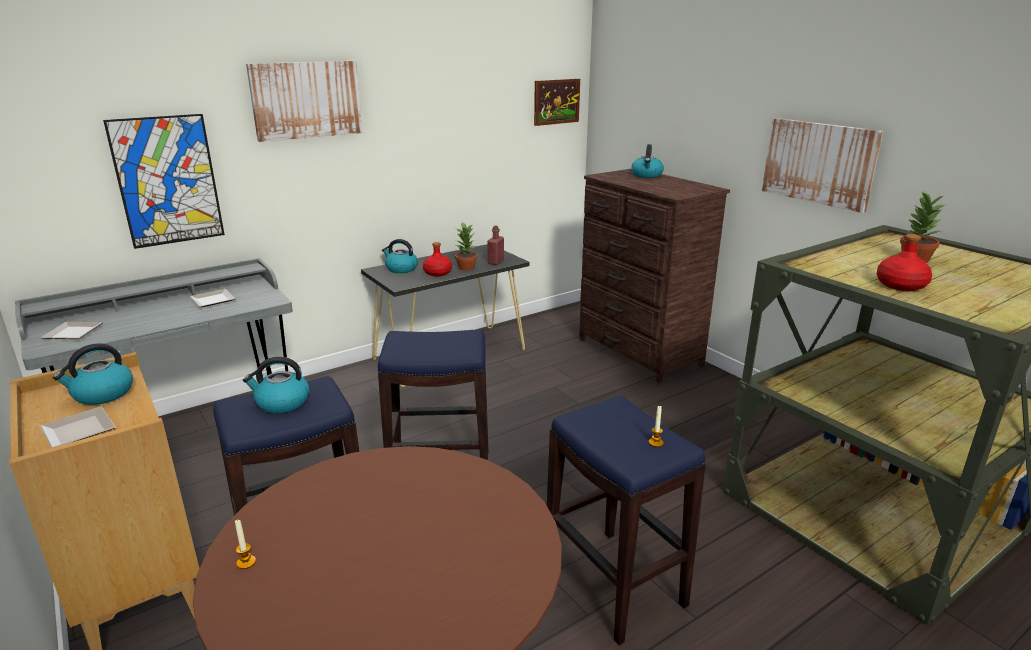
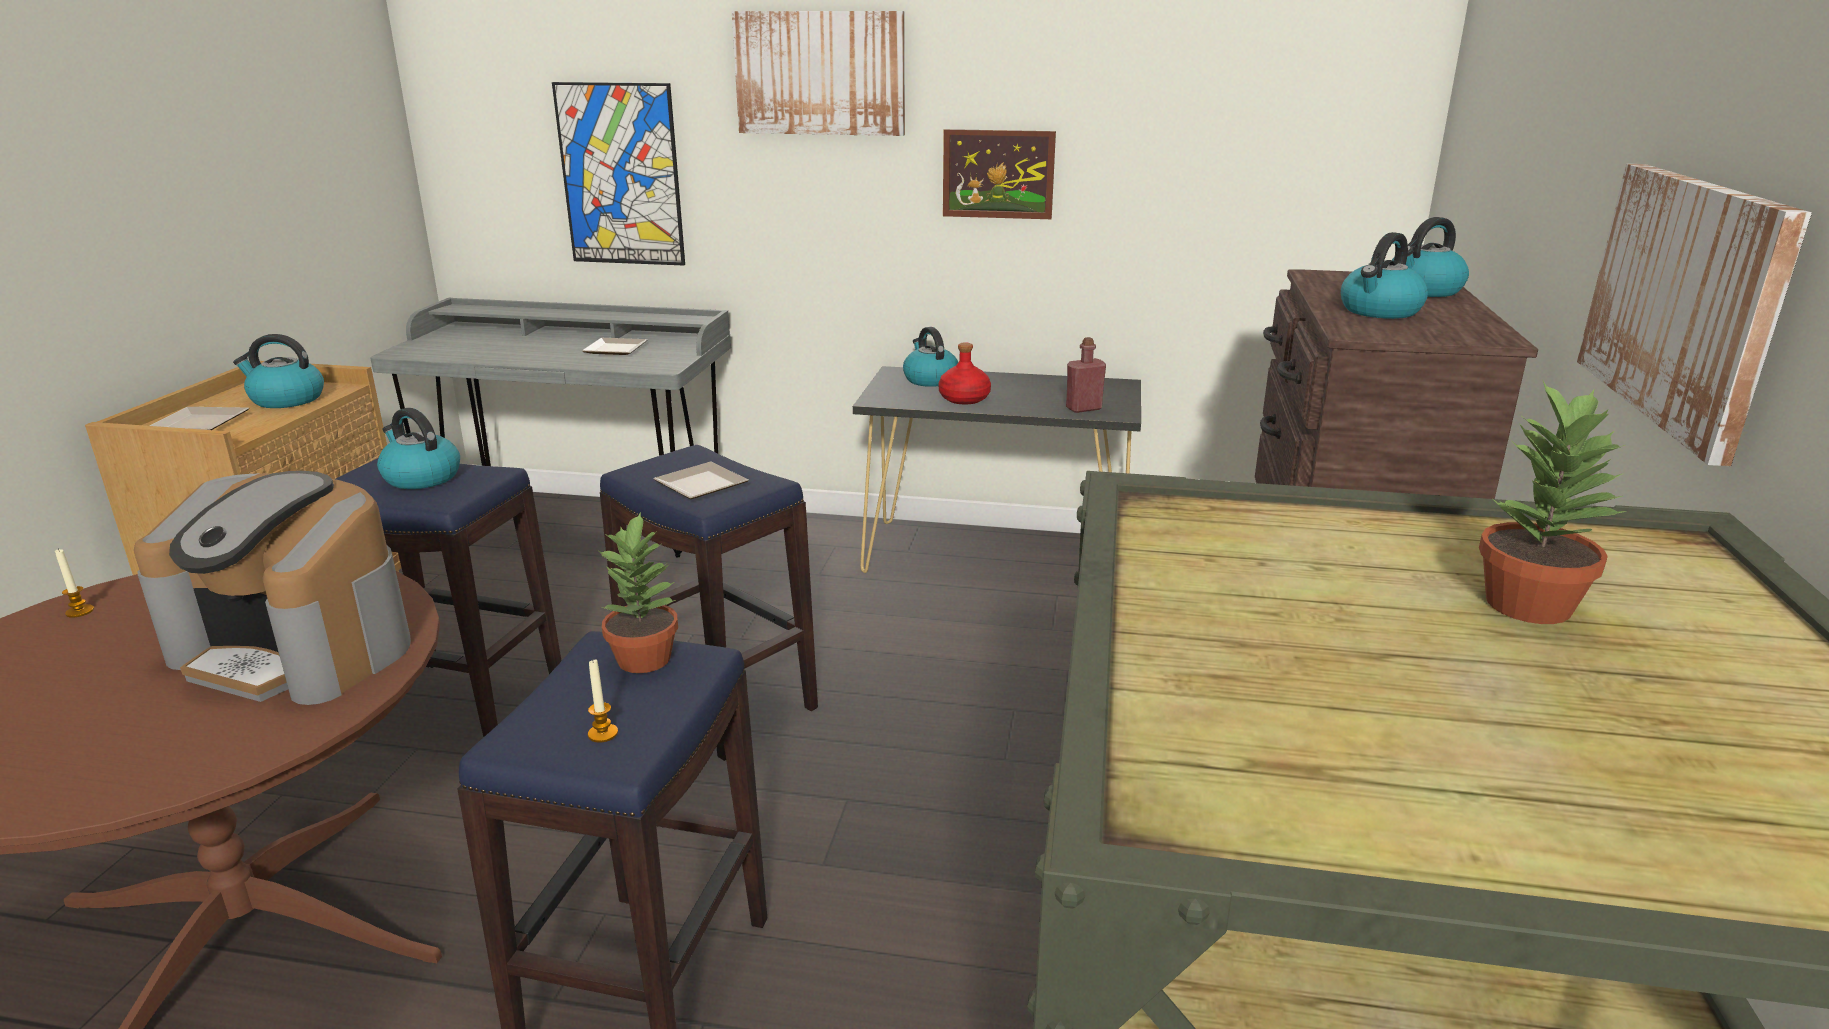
camera: 45 degrees right, 0 degrees up
(72, 332) = (449, 345): plate -> plate (702, 484)
(436, 499) = (298, 649): none -> coffee machine
(466, 267) = (1022, 403): potted plant -> potted plant (646, 659)
(556, 101) = (1348, 113): picture -> picture (998, 174)
(659, 186) = (1380, 311): none -> kettle
(901, 285) = (1253, 629): red bottle -> none

